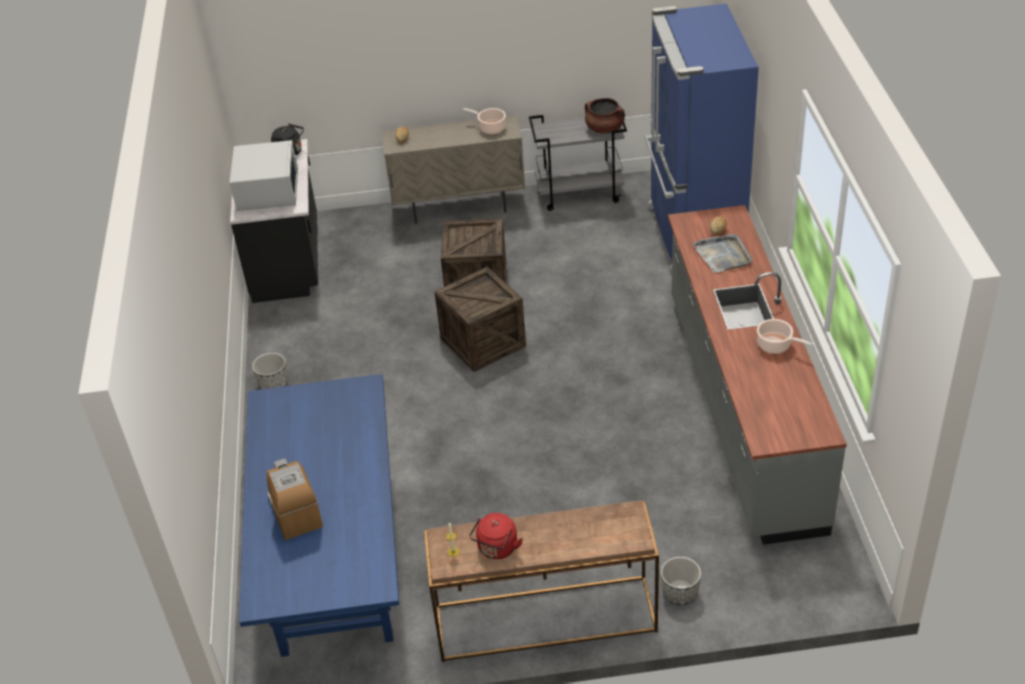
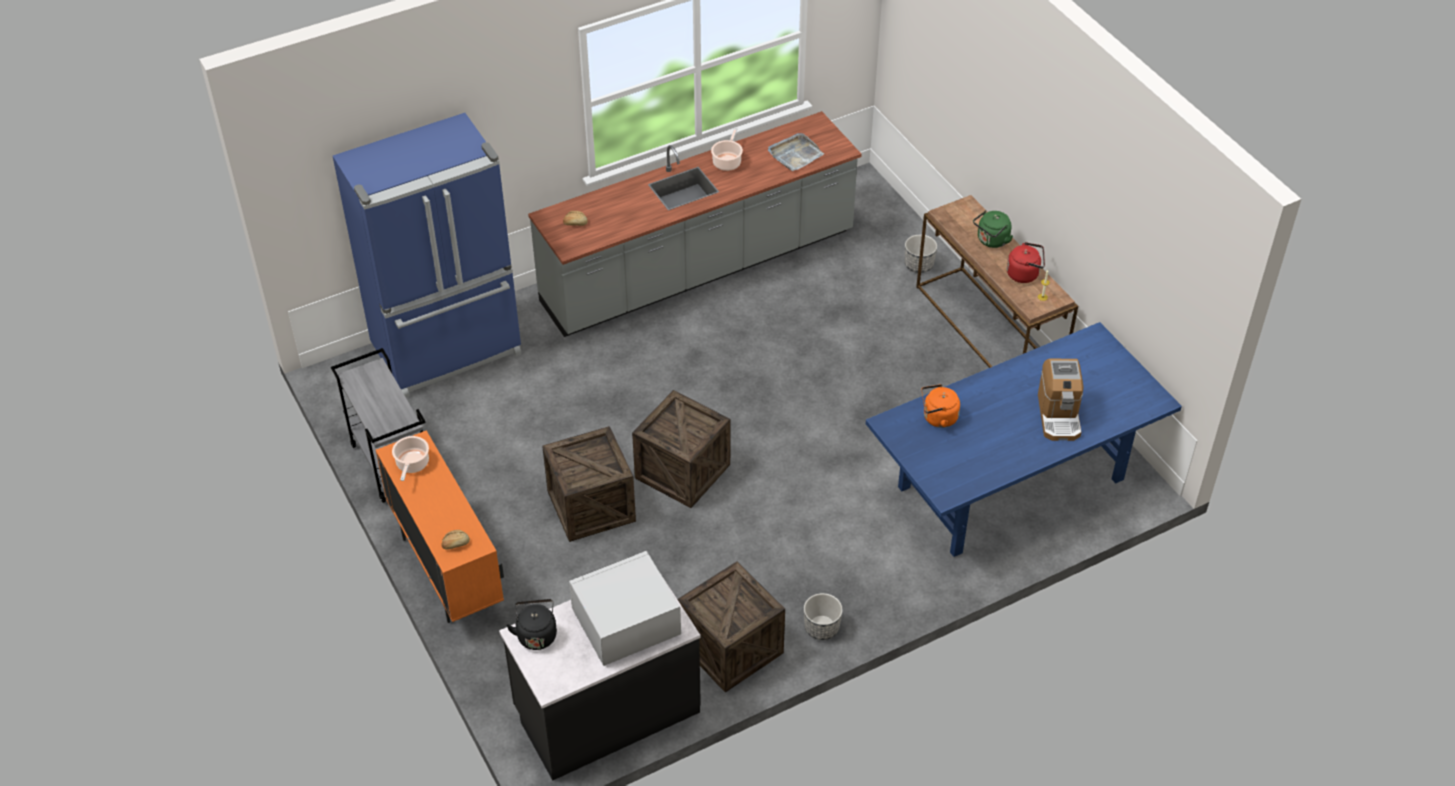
camera: 115 degrees left, 5 degrees up
(292, 330) = (731, 648): none -> crate
(295, 512) = (1059, 415): coffee machine -> coffee machine turned 45 degrees counterclockwise
(351, 421) = (938, 418): none -> orange kettle
(459, 207) = (447, 571): beige cabinet -> orange cabinet
(565, 539) = (991, 241): none -> green kettle
(605, 128) = (372, 376): brown cooking pot -> none
(723, 255) = (615, 213): grey tray -> grey tray (795, 154)

